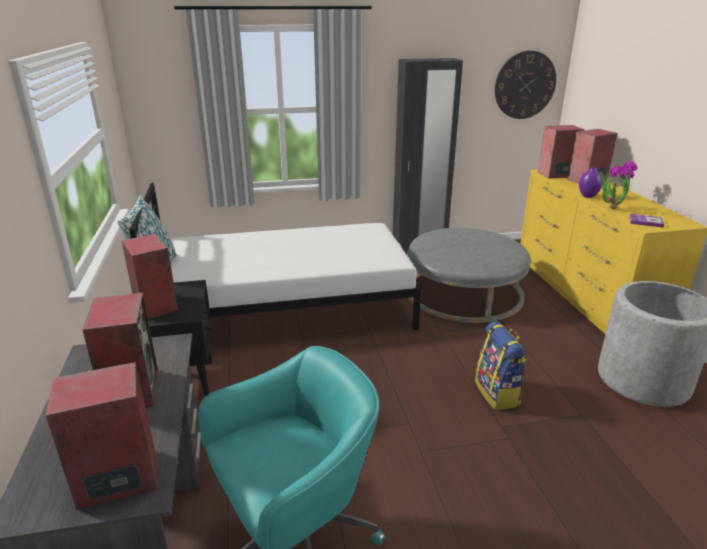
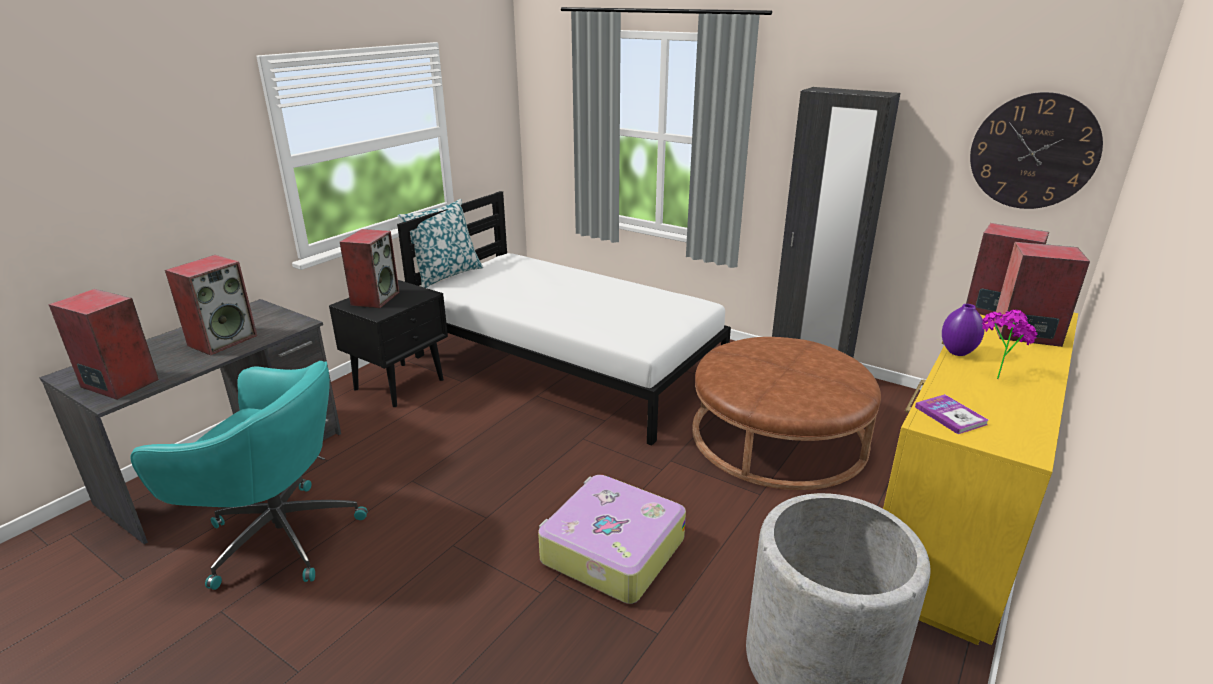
camera: 45 degrees right, 0 degrees up
(463, 292) = (778, 435): grey ottoman -> brown ottoman
(498, 393) = (611, 550): backpack -> suitcase
(608, 209) = (937, 379): potted plant -> none

